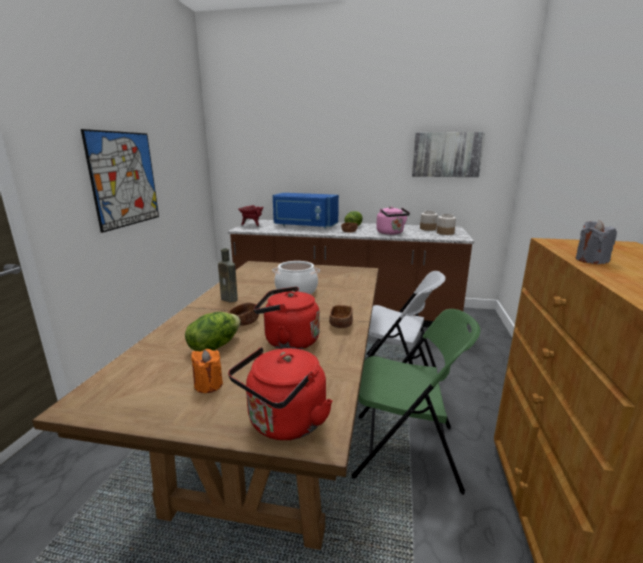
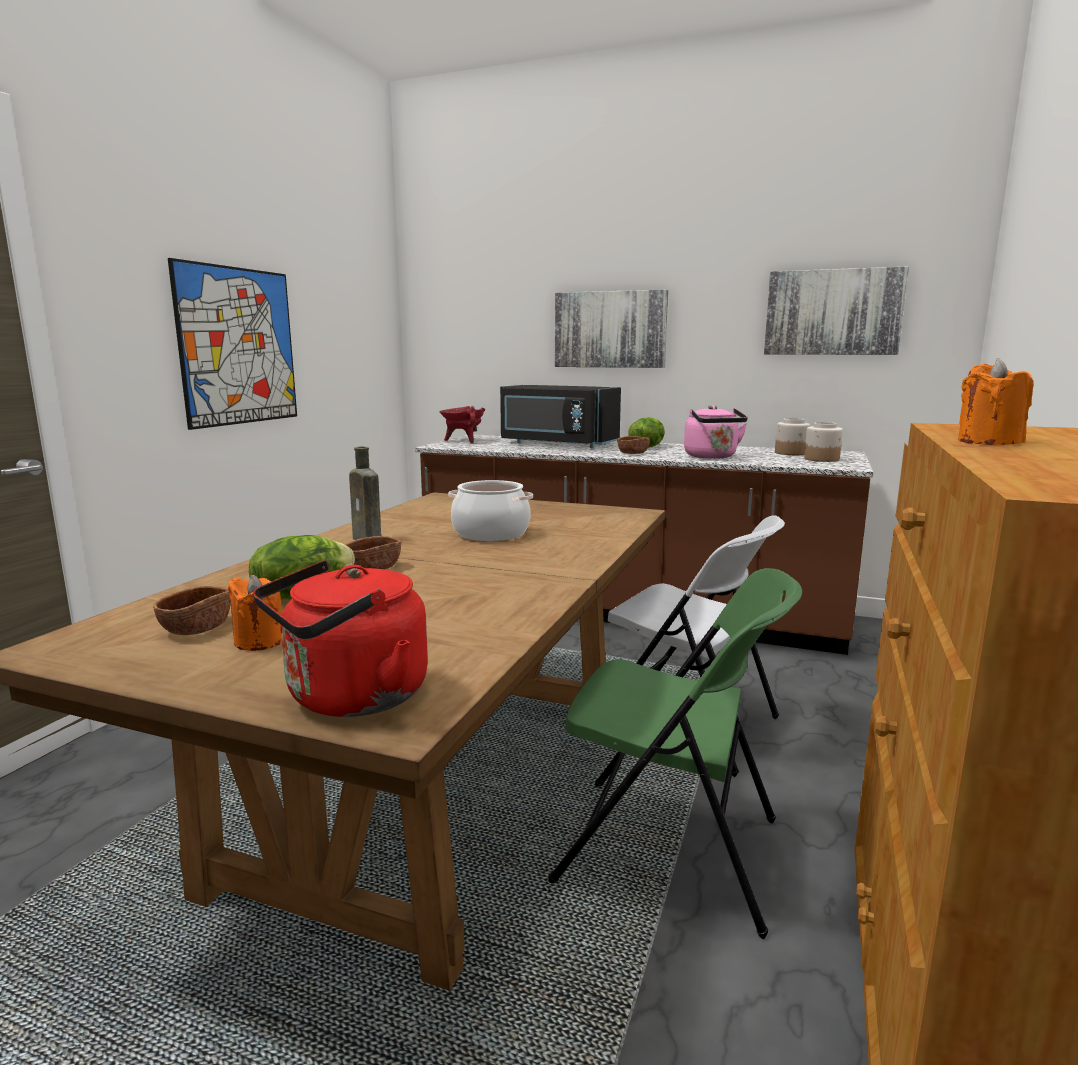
camera: 10 degrees right, 5 degrees down
(288, 341) = (430, 596): red kettle -> none
(304, 226) = (556, 444): blue microwave -> black microwave
(330, 162) = (610, 329): none -> picture
(341, 324) = (540, 580): brown bowl -> brown bowl (196, 628)
(591, 260) = (988, 442): grey candle -> orange candle

